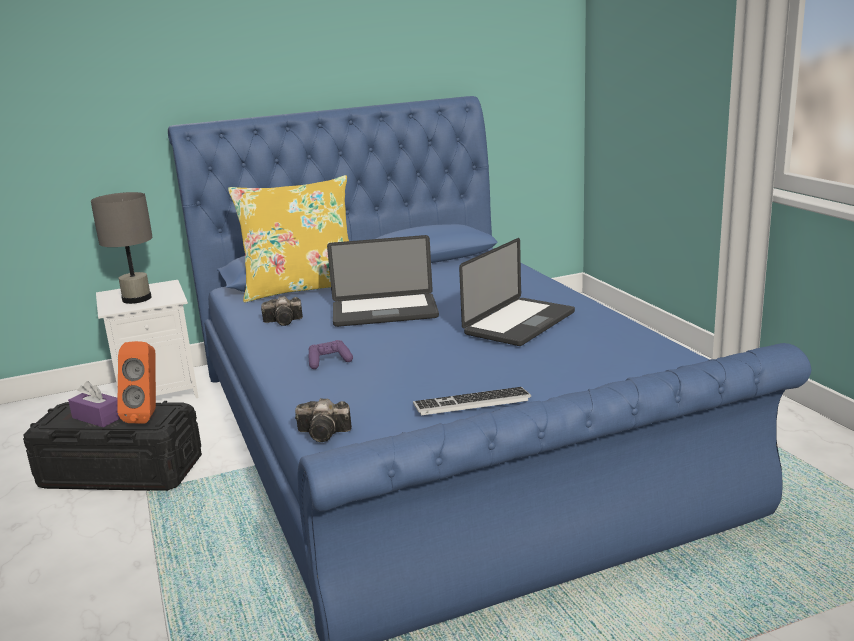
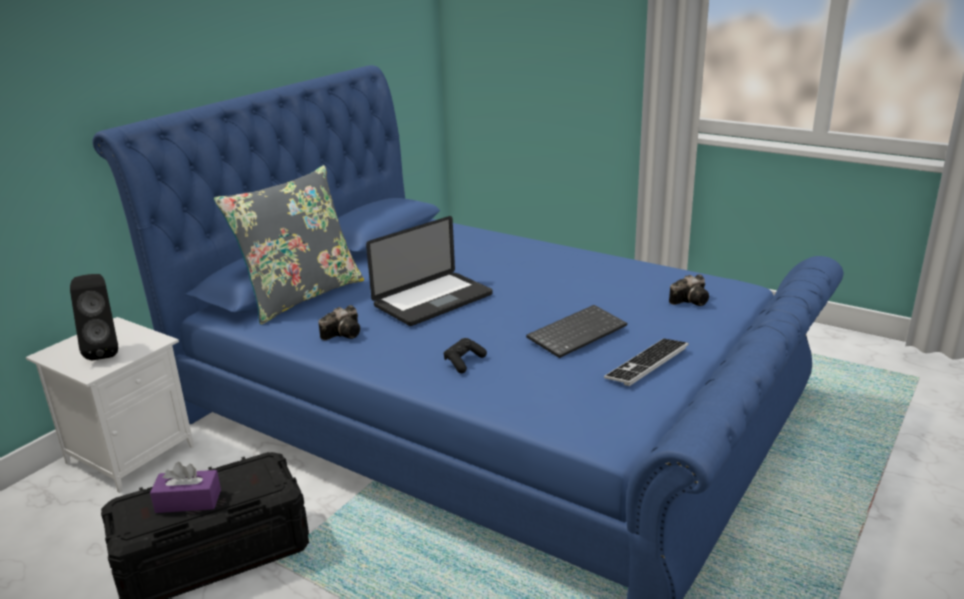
camera: 35 degrees left, 5 degrees up
(137, 299) = (105, 351): grey table lamp -> black speaker
(147, 416) = (251, 479): orange speaker -> none
(301, 289) = (301, 296): yellow pillow -> grey pillow
(326, 433) = (579, 427): camera -> camera (691, 300)
(329, 362) = (464, 362): purple game controller -> black game controller
(451, 362) = (577, 332): none -> keyboard
(519, 323) = (568, 283): laptop -> none

